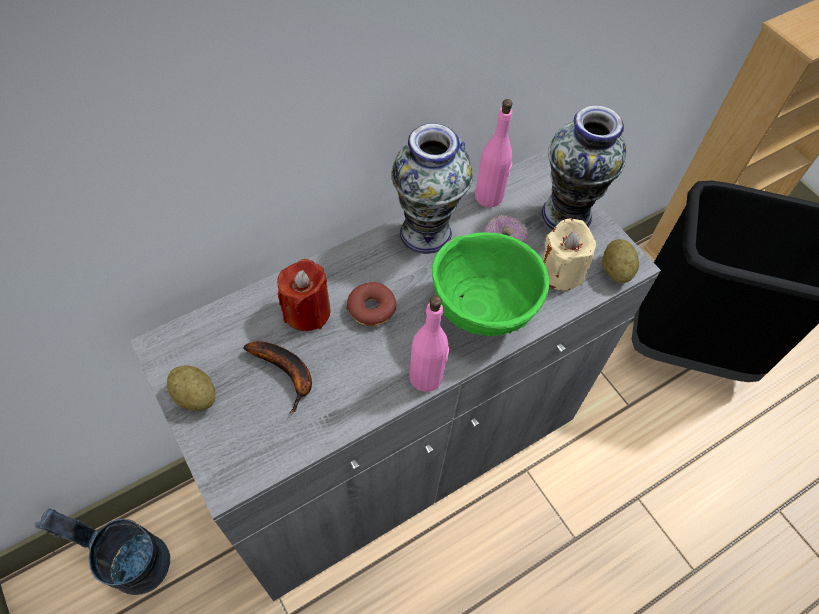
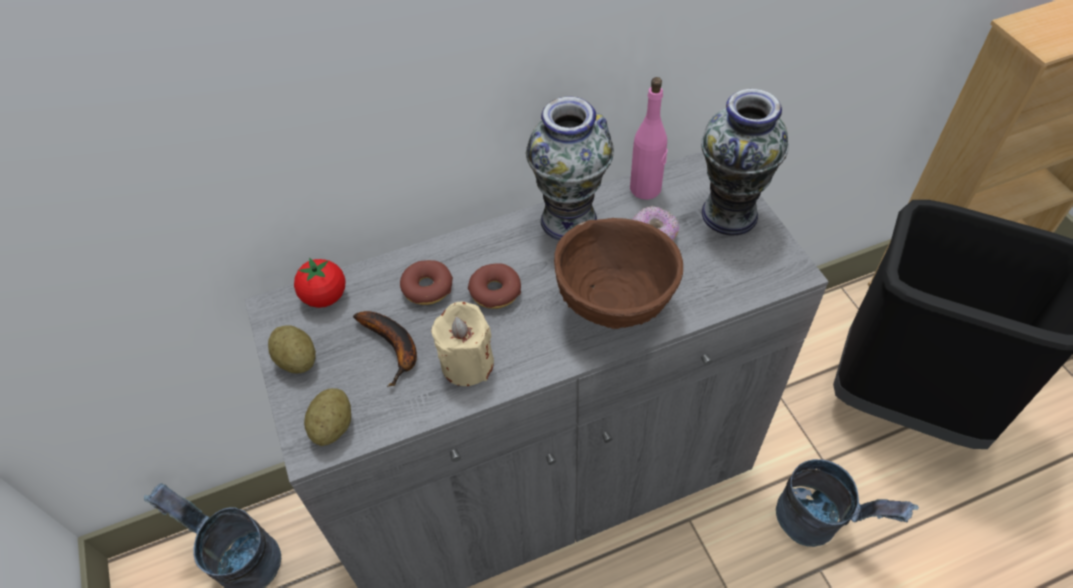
camera: 15 degrees right, 5 degrees down
(210, 329) = (325, 296): none -> tomato
(307, 311) = (427, 288): red candle -> donut
(426, 377) = (540, 367): pink bottle -> none
(482, 311) = (615, 306): green bowl -> brown bowl
(560, 272) = (711, 273): beige candle -> beige candle (467, 363)
(615, 270) = (775, 277): potato -> potato (333, 426)
(632, 458) = (819, 522): none -> grey bucket

